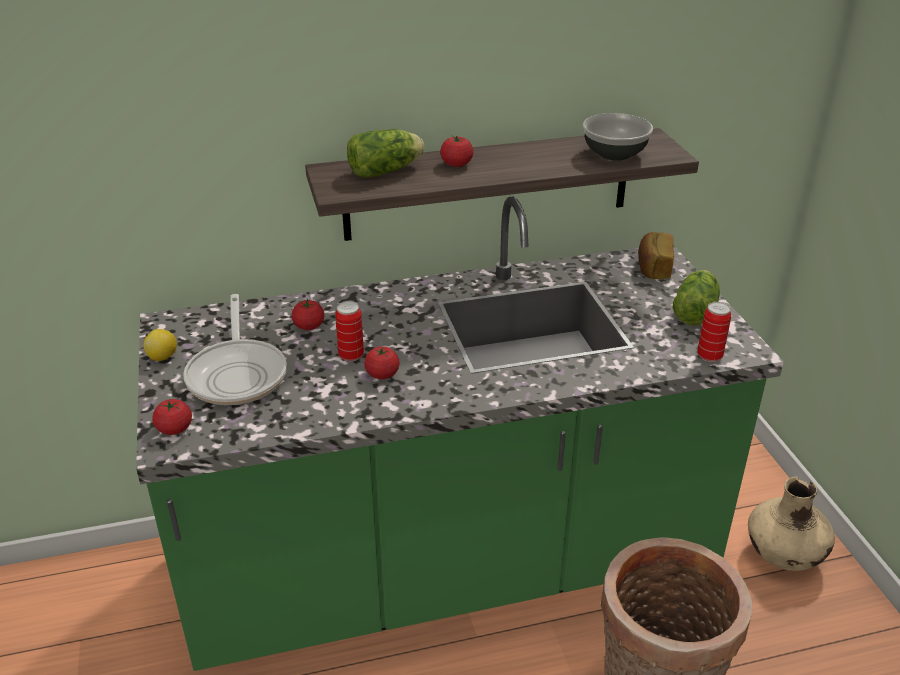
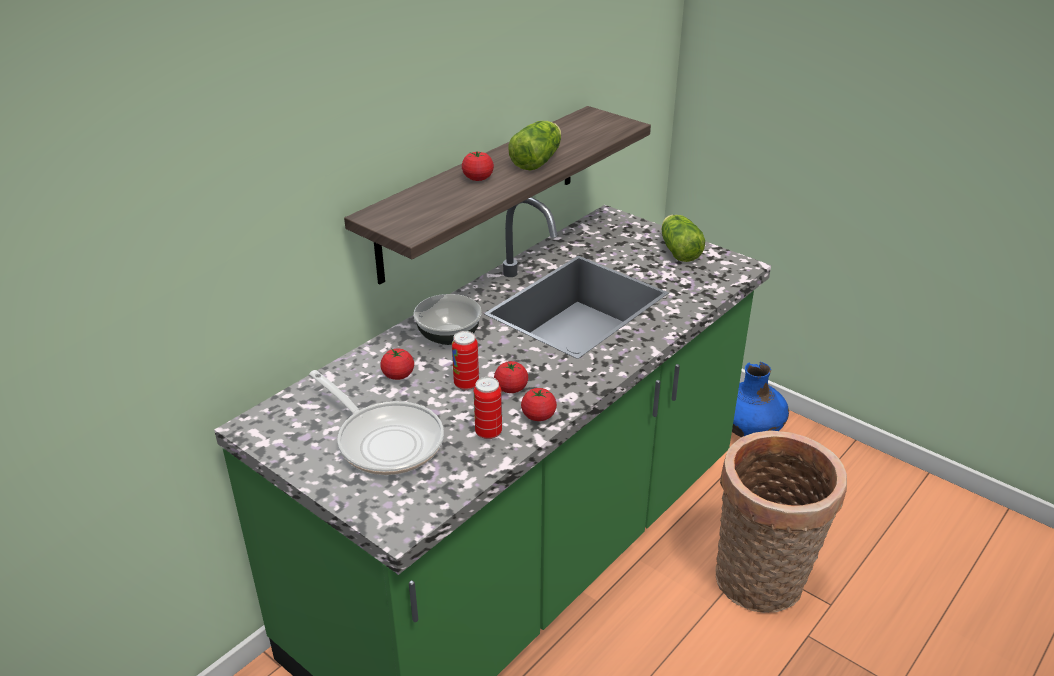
camera: 35 degrees left, 0 degrees up
(163, 357) = (293, 457): lemon -> none
(174, 429) = (389, 511): tomato -> tomato (538, 416)
(387, 170) = (428, 200): lettuce -> lettuce (538, 160)
(614, 154) = (586, 135): bowl -> bowl (449, 336)
(653, 268) = (613, 228): bread -> none
(709, 356) = (724, 279): can -> can (488, 432)
(784, 556) = (750, 431): beige vase -> blue vase

